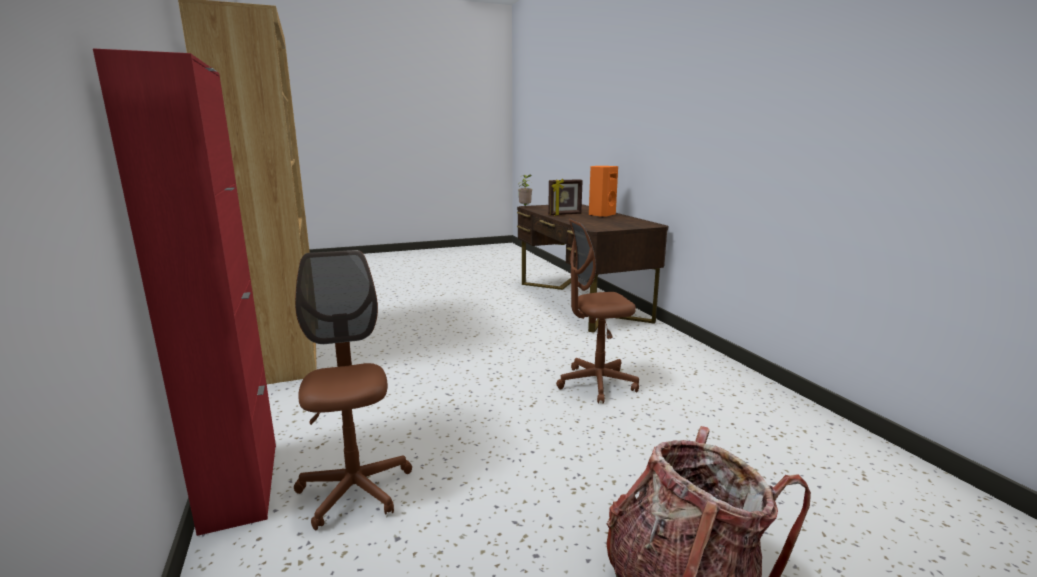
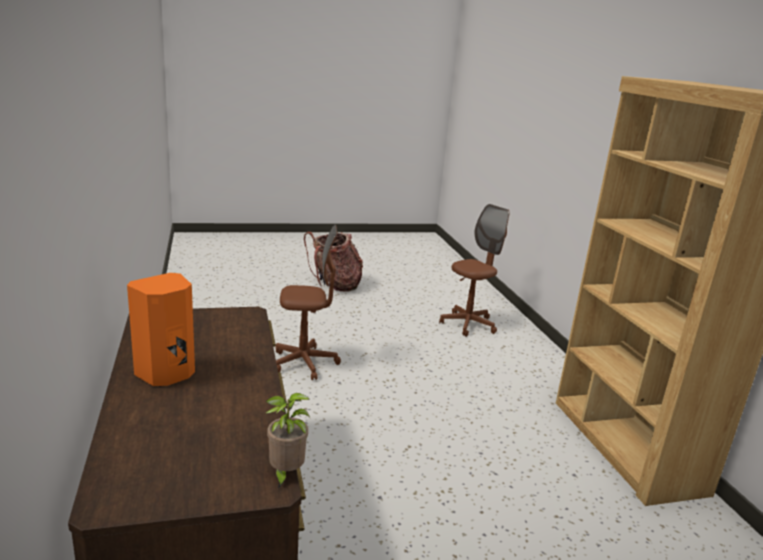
camera: 175 degrees left, 5 degrees up
(241, 485) = (528, 333): red cabinet -> none
(355, 490) = (468, 324): brown office chair -> brown office chair turned 120 degrees counterclockwise
(565, 214) = (232, 391): picture frame -> none

